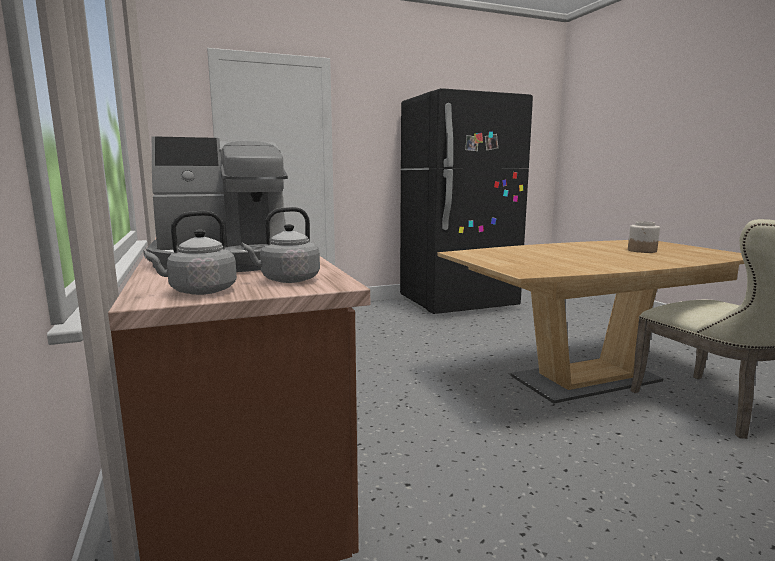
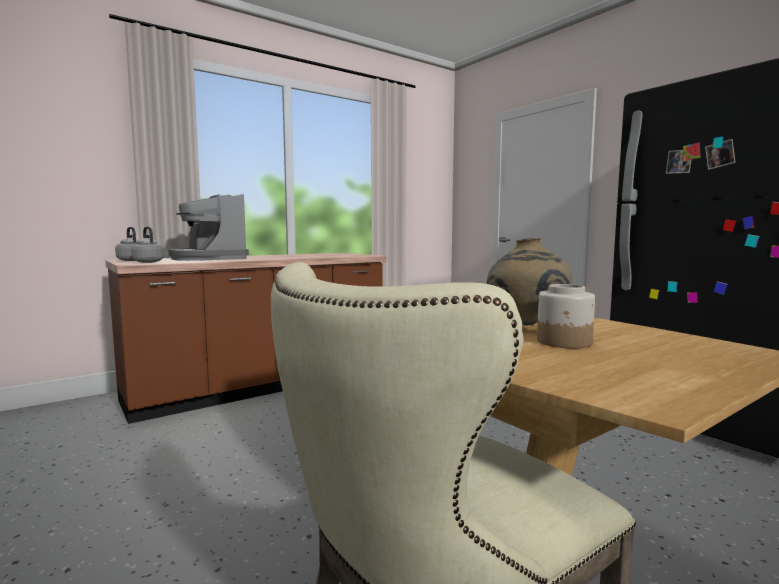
camera: 75 degrees right, 5 degrees down
(596, 250) = (526, 325): none -> beige vase

